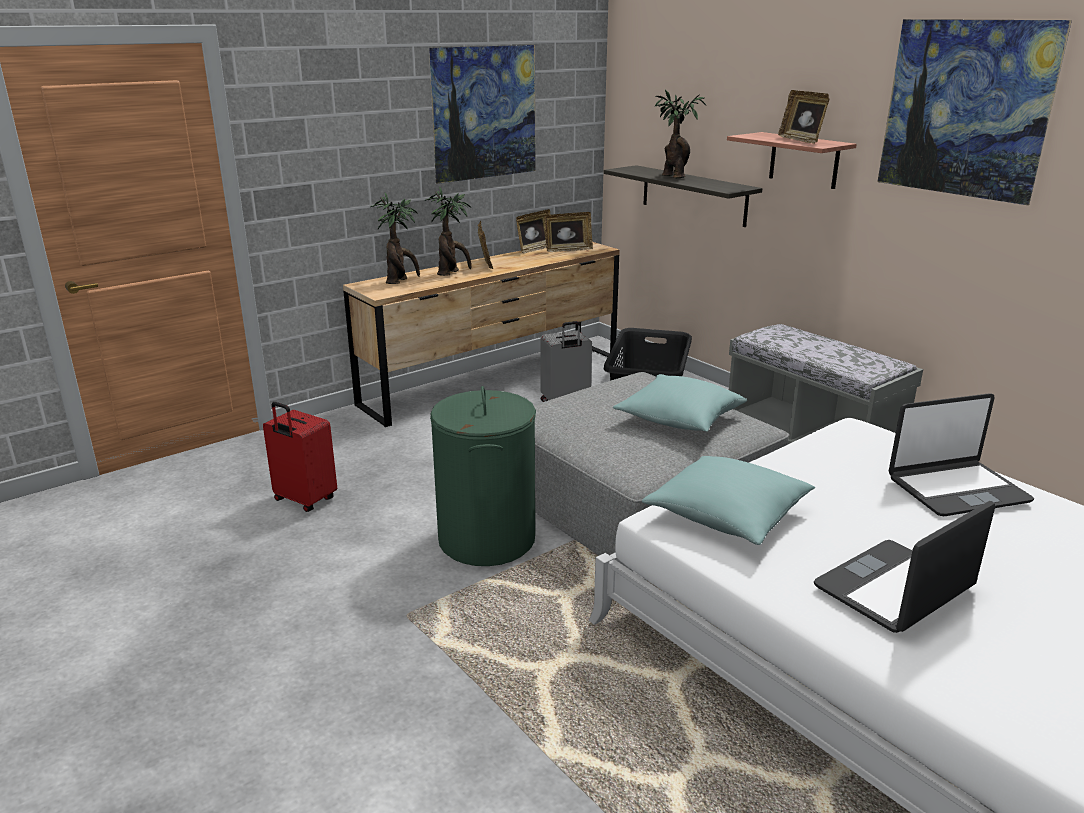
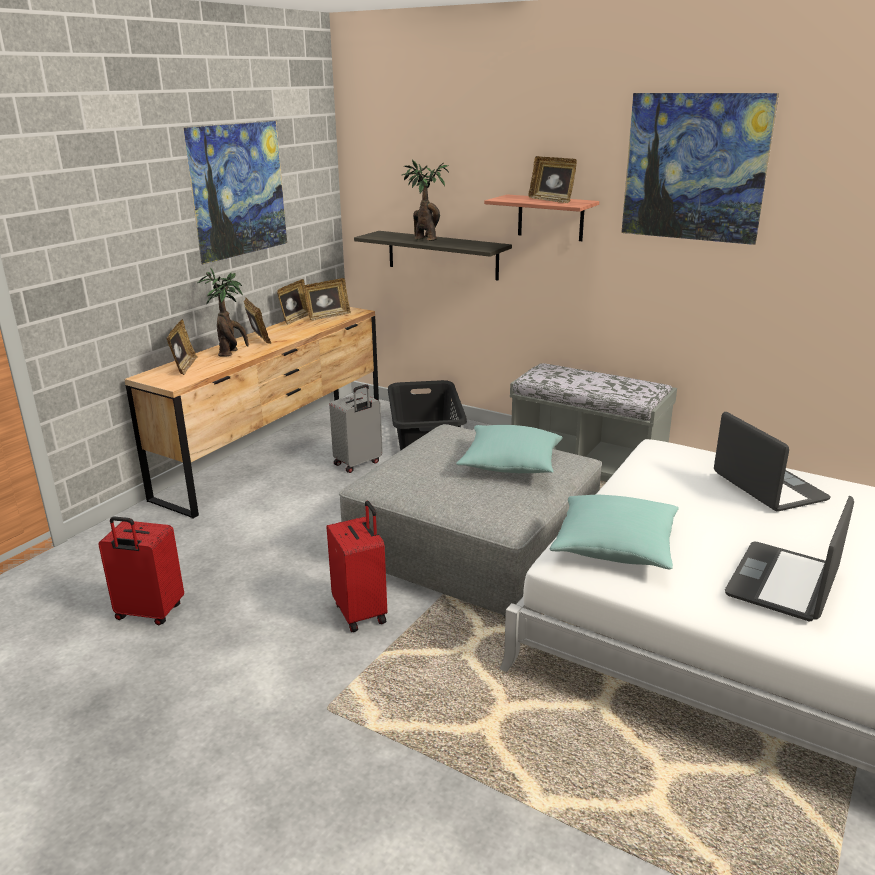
camera: 20 degrees left, 0 degrees up
(400, 281) = (184, 367): potted plant -> picture frame
(487, 539) = (361, 612): green laundry basket -> red suitcase
(956, 489) = (768, 487): laptop -> laptop turned 75 degrees counterclockwise

